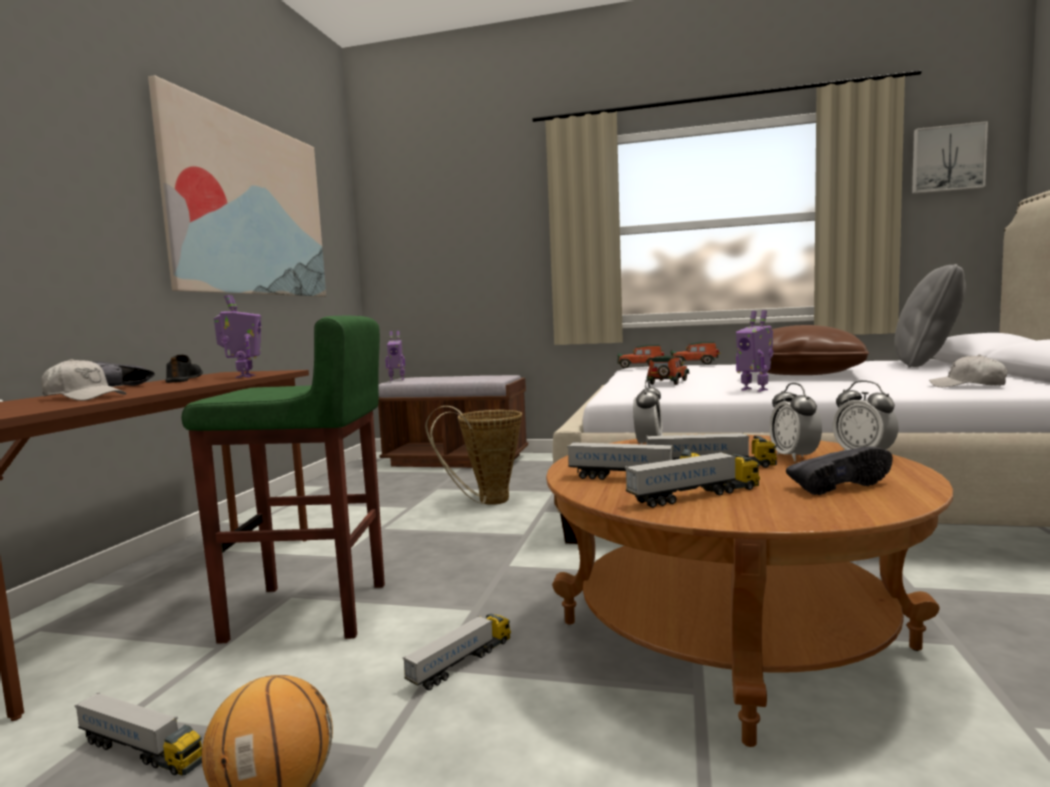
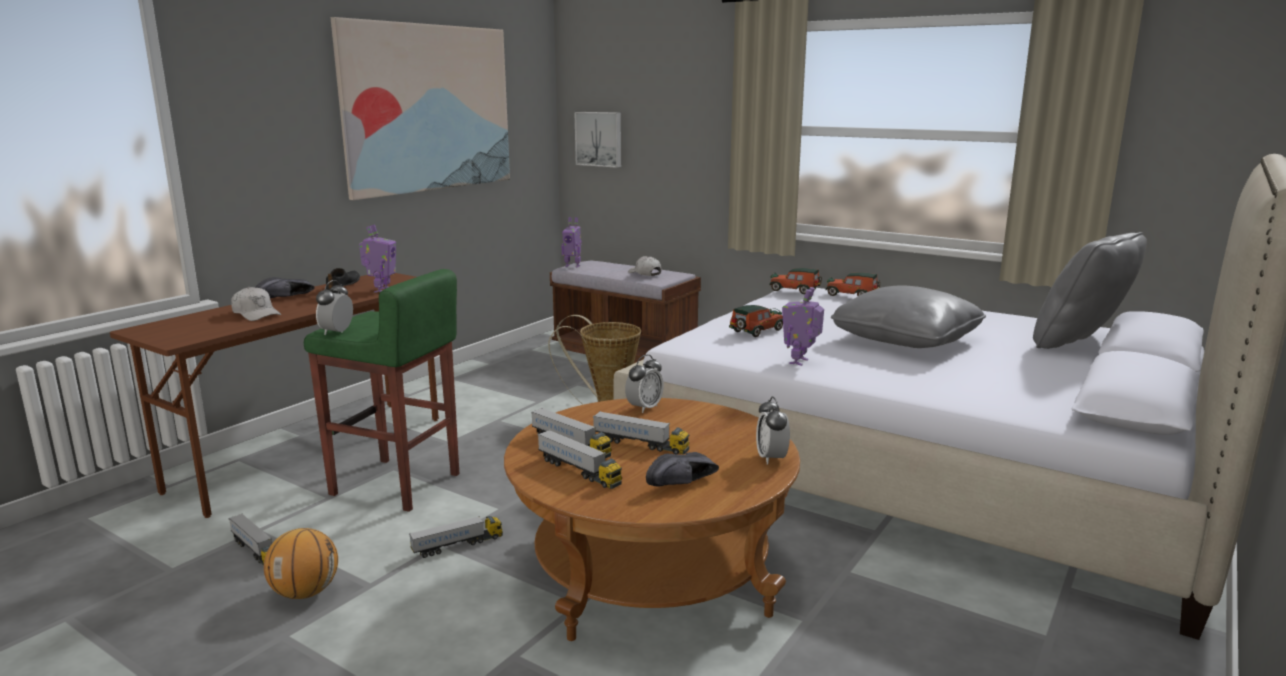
camera: 20 degrees right, 10 degrees up
(695, 496) = (579, 471): toy truck -> toy truck turned 45 degrees clockwise
(755, 390) = (800, 362): toy robot -> toy robot turned 45 degrees clockwise
(794, 457) = (718, 448): alarm clock -> alarm clock (337, 332)
(801, 374) = (905, 340): brown pillow -> grey pillow
(836, 486) = (684, 484): black shoe -> black shoe turned 135 degrees clockwise
(947, 159) = (1200, 83): picture -> picture (599, 139)
(967, 386) = (993, 397): white cap -> white cap (645, 273)

